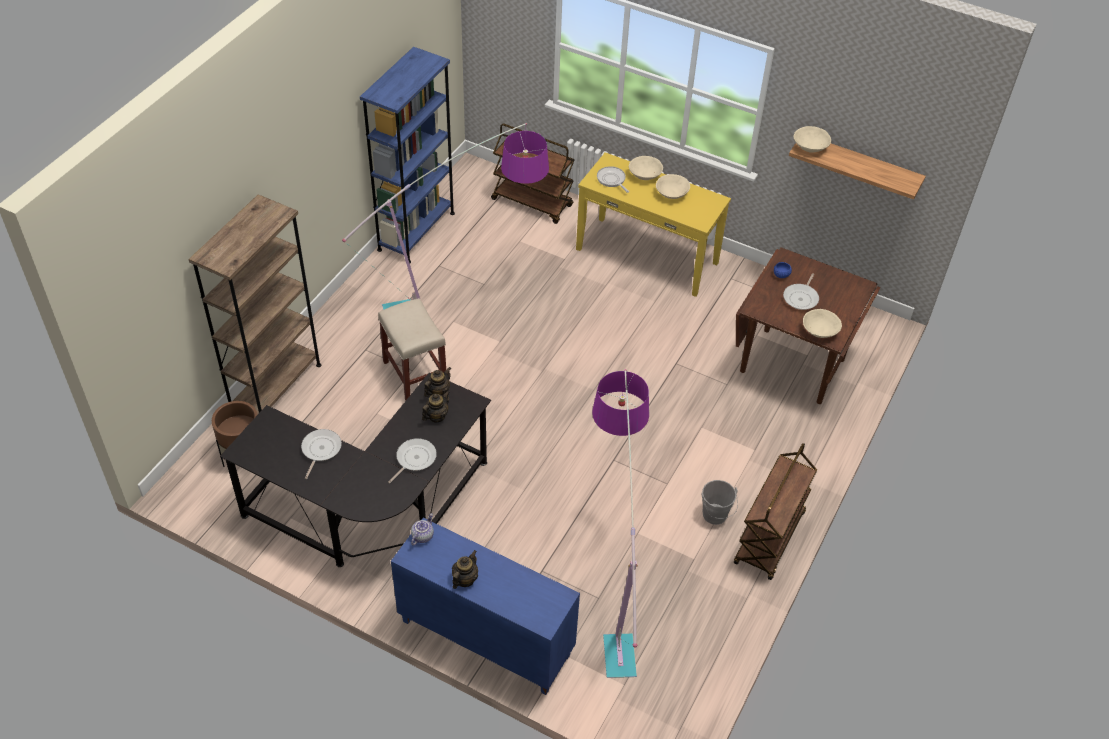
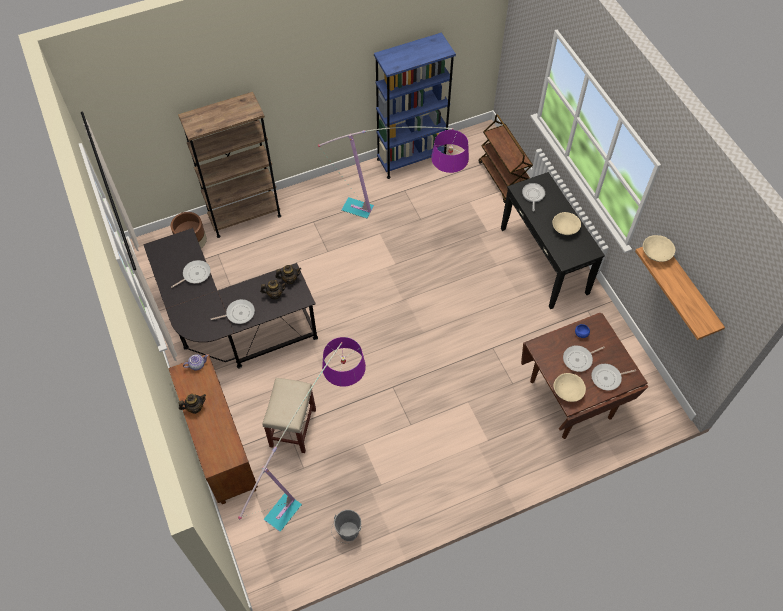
camera: 40 degrees right, 10 degrees up
(415, 375) = (327, 256): beige stool -> beige stool (293, 428)
(484, 638) = (220, 446): blue cabinet -> brown cabinet
(645, 175) = (559, 204): beige bowl -> none
(647, 256) = (544, 260): yellow console table -> black console table
(715, 517) = (420, 467): grey bucket -> grey bucket (347, 533)
(769, 539) = (440, 506): brown cart -> none
(841, 299) = (607, 378): none -> frying pan

